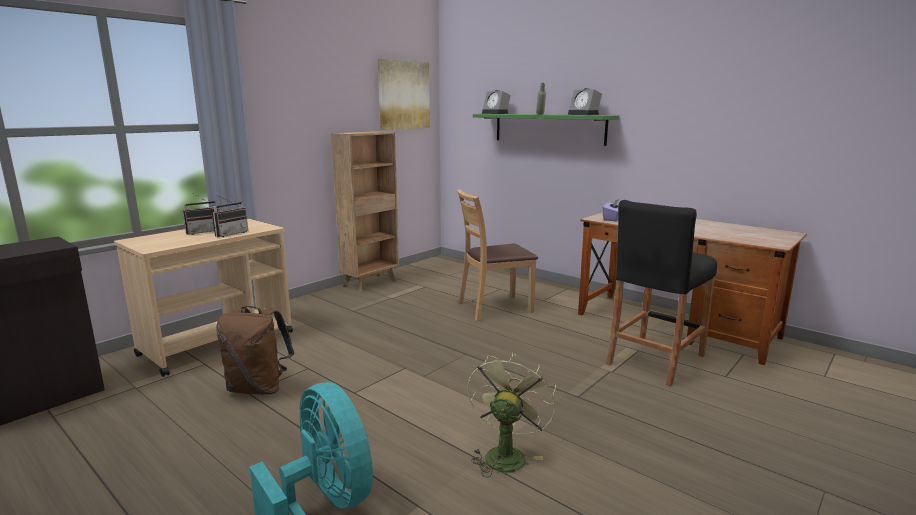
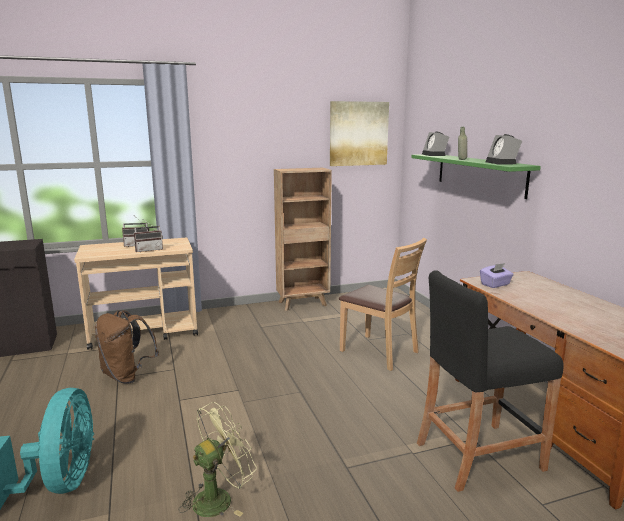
camera: 30 degrees right, 0 degrees up
(494, 308) = (379, 352): brown chair -> brown chair turned 150 degrees counterclockwise

